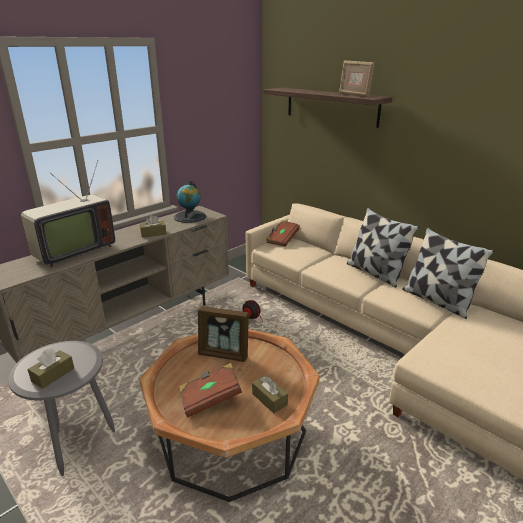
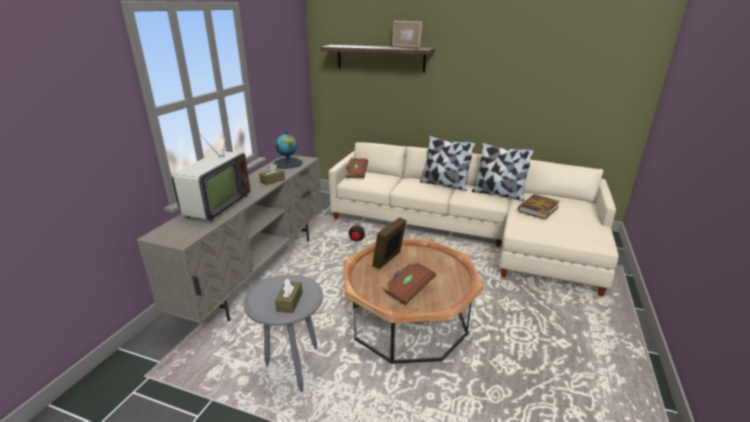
camera: 25 degrees left, 0 degrees up
(224, 354) = (389, 260): picture frame -> picture frame turned 135 degrees clockwise
(269, 399) = (448, 278): brown tissue box -> none
(474, 336) = (537, 209): none -> book

